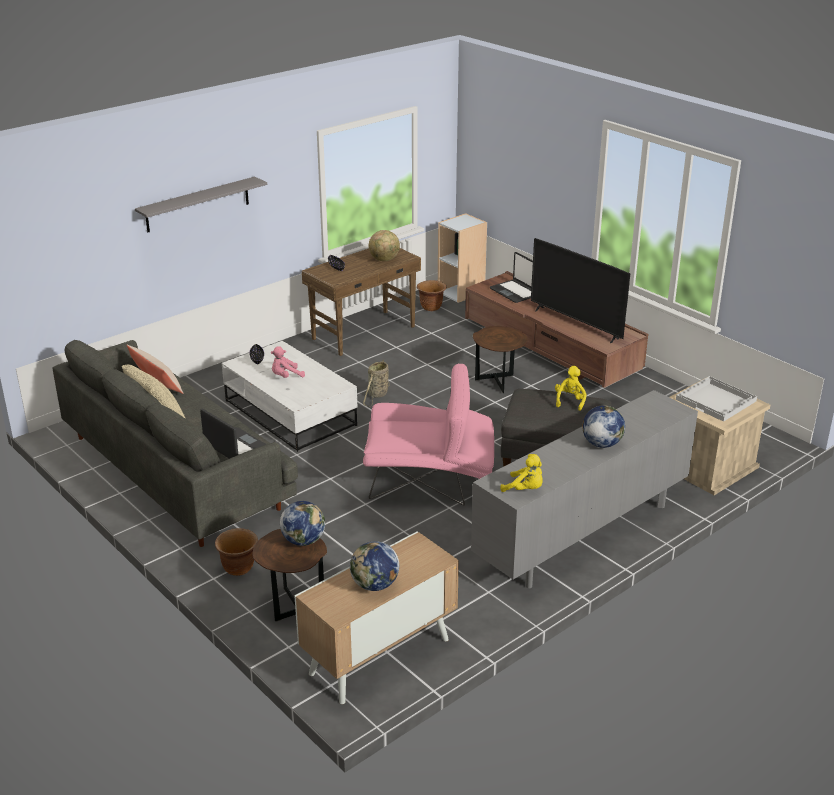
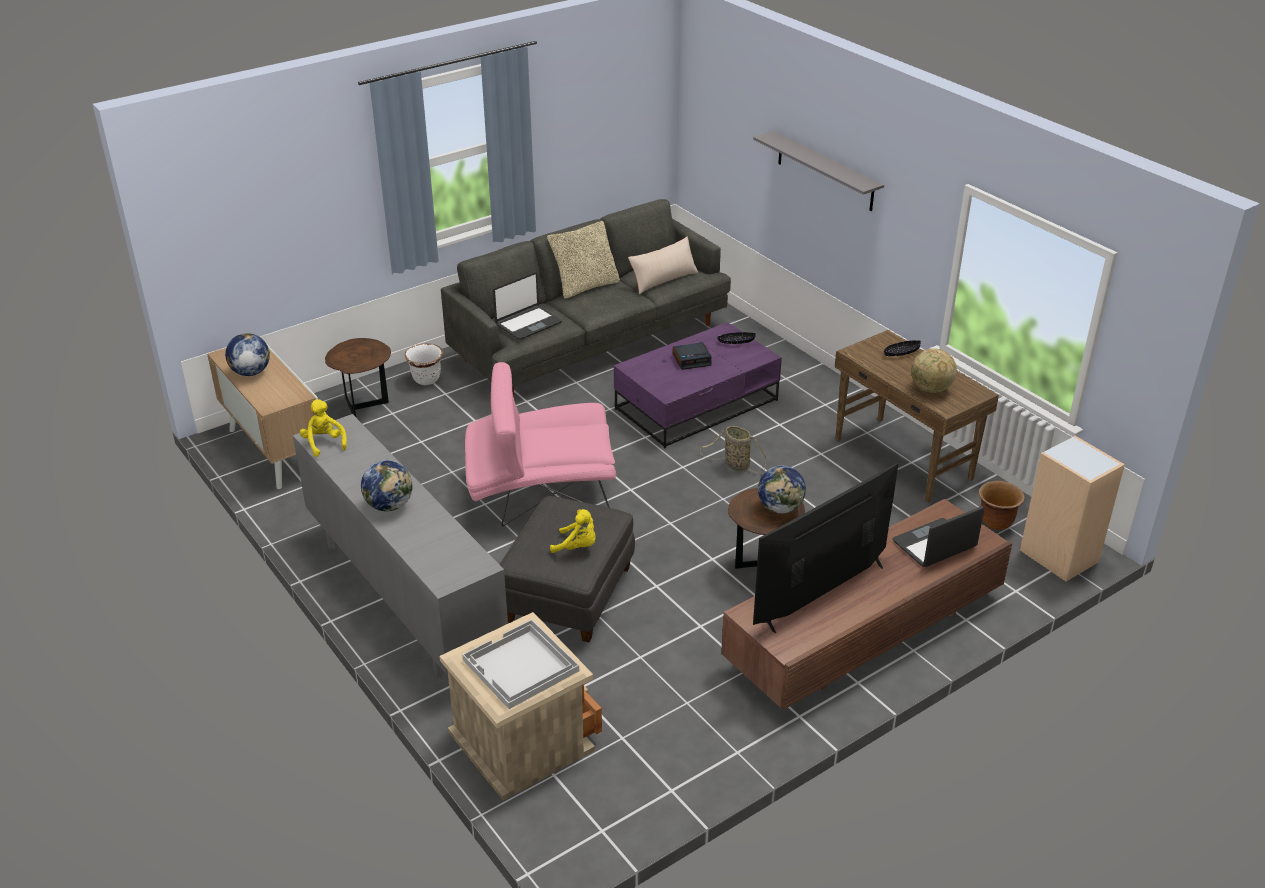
camera: 95 degrees right, 5 degrees up
(238, 568) = (426, 379): brown planter -> white planter
(286, 376) = (692, 360): pink plush toy -> alarm clock
(289, 413) = (697, 404): white coffee table -> purple coffee table
(303, 540) = (366, 361): globe -> globe (780, 508)
(429, 480) = (541, 493): pink armchair -> pink armchair turned 75 degrees clockwise
(525, 489) = (324, 443): yellow plush toy -> yellow plush toy turned 120 degrees clockwise

